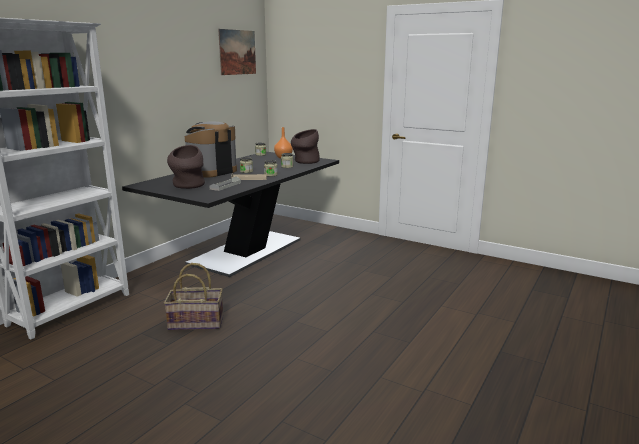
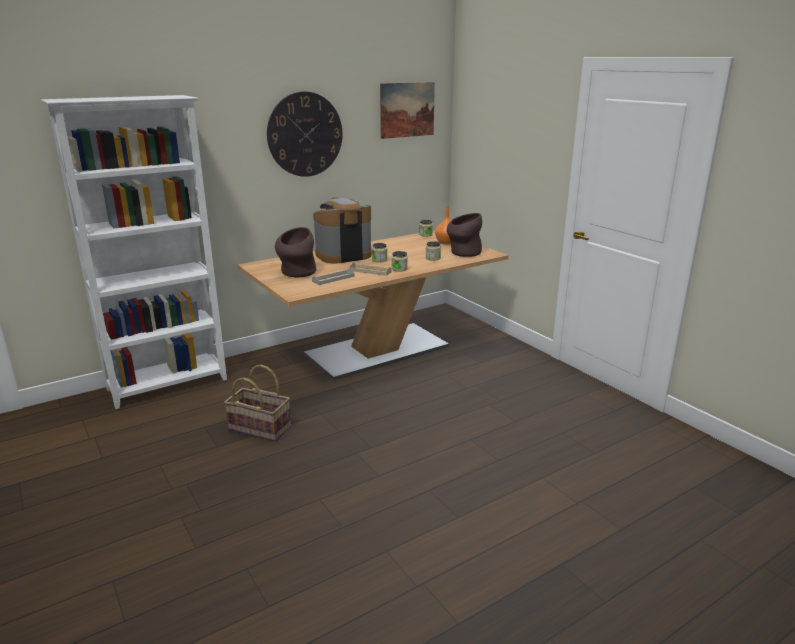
camera: 25 degrees right, 5 degrees up
(167, 69) = (305, 134): none -> wall clock
(246, 252) = (377, 351): black dining table -> beige dining table

